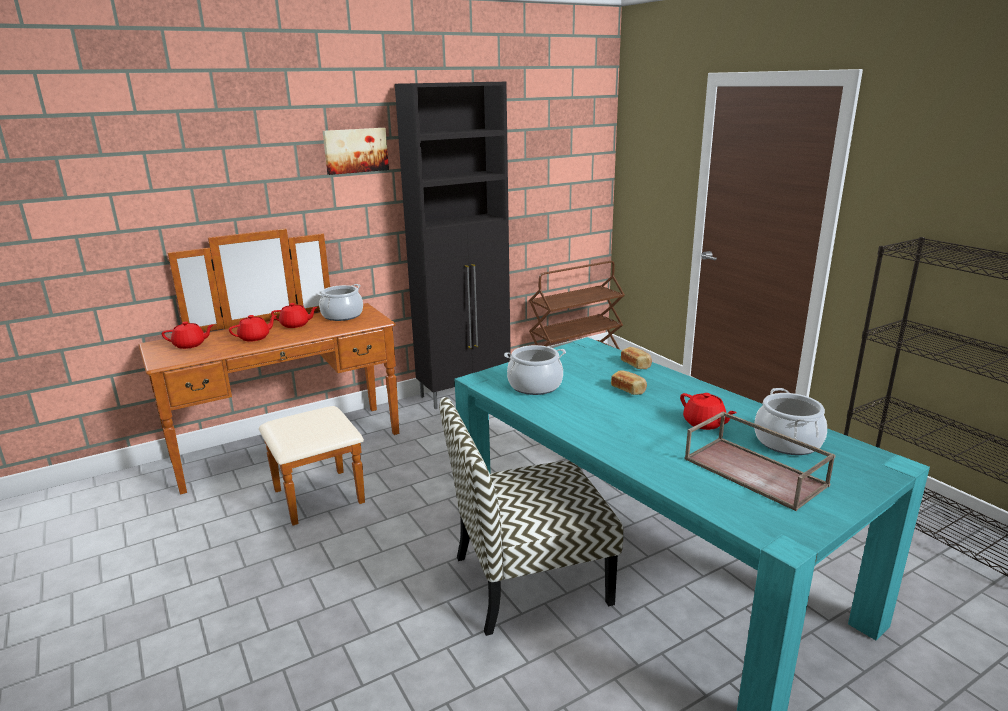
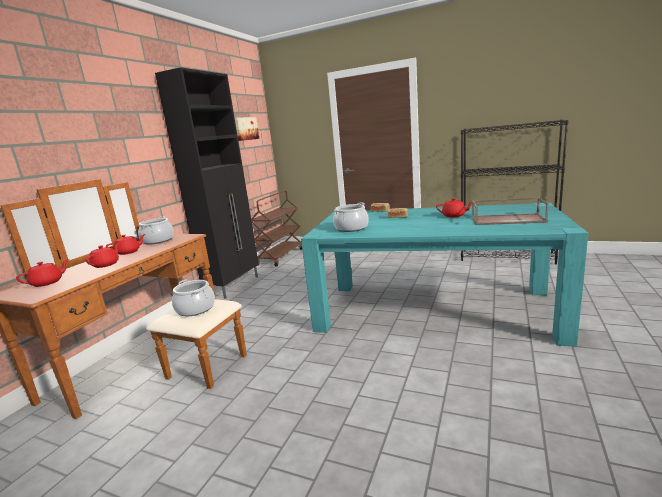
camera: 35 degrees left, 5 degrees down
(355, 150) = (137, 119): picture -> picture (246, 128)
(528, 581) = (396, 342): chair -> none
(787, 442) = (495, 210): cooking pot -> cooking pot (195, 309)

